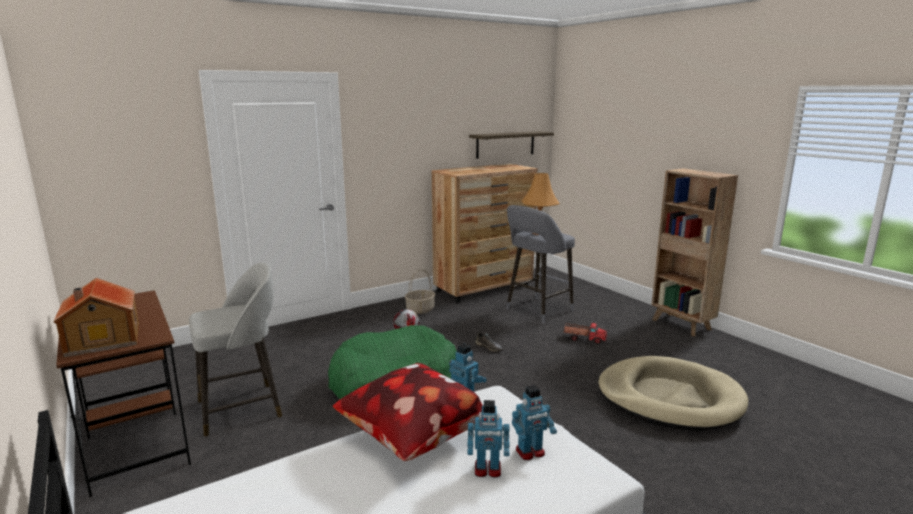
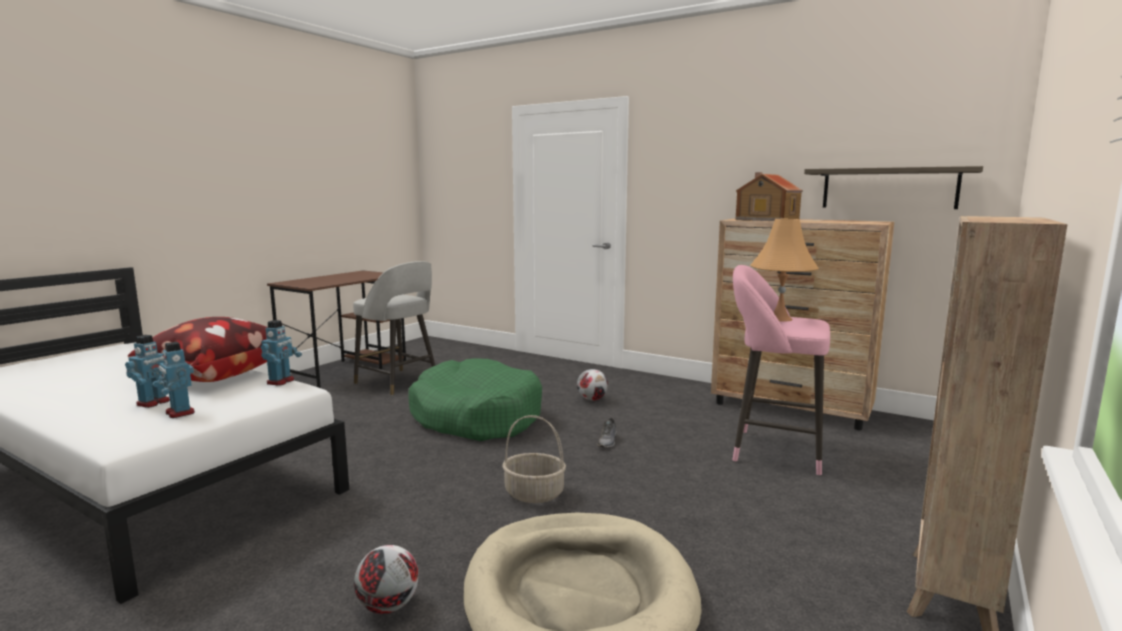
camera: 65 degrees right, 5 degrees down
(102, 339) = (306, 281): toy house -> toy house (766, 219)
(420, 310) = (663, 392): basket -> basket (533, 494)
(487, 470) = (154, 403): toy robot -> toy robot turned 135 degrees counterclockwise
(536, 311) = (771, 450): grey stool -> pink stool
(584, 338) = (721, 497): toy truck -> none
(668, 458) = (387, 606): none -> football

